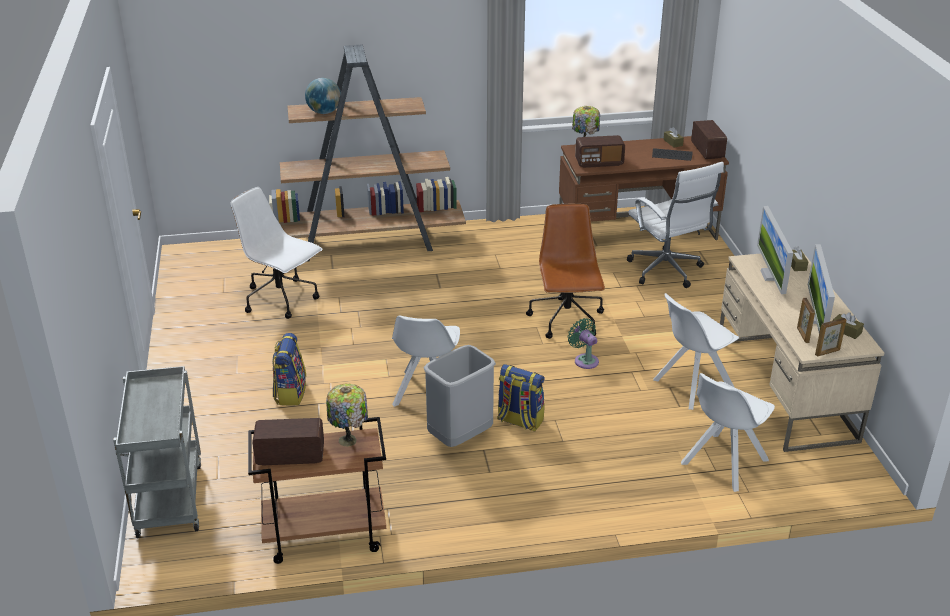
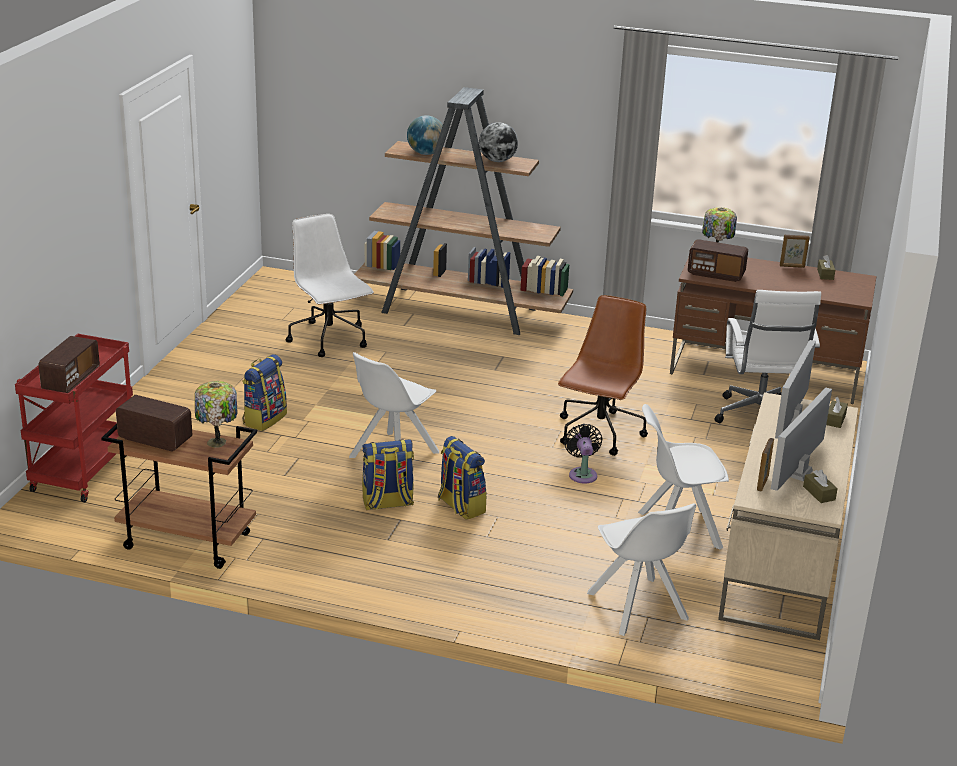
camera: 25 degrees right, 5 degrees down
(168, 498) = (83, 470): grey cart -> red cart
(389, 105) = (497, 161): none -> globe
(460, 438) = (387, 503): grey trash can -> backpack
(584, 360) = (582, 474): green fan -> black fan
(672, 155) = (809, 286): keyboard -> none
(707, 151) = (857, 291): radio -> radio (71, 381)
(723, 463) = (638, 608): white chair -> white chair turned 90 degrees counterclockwise
(827, 352) = (772, 506): picture frame -> picture frame (792, 266)

